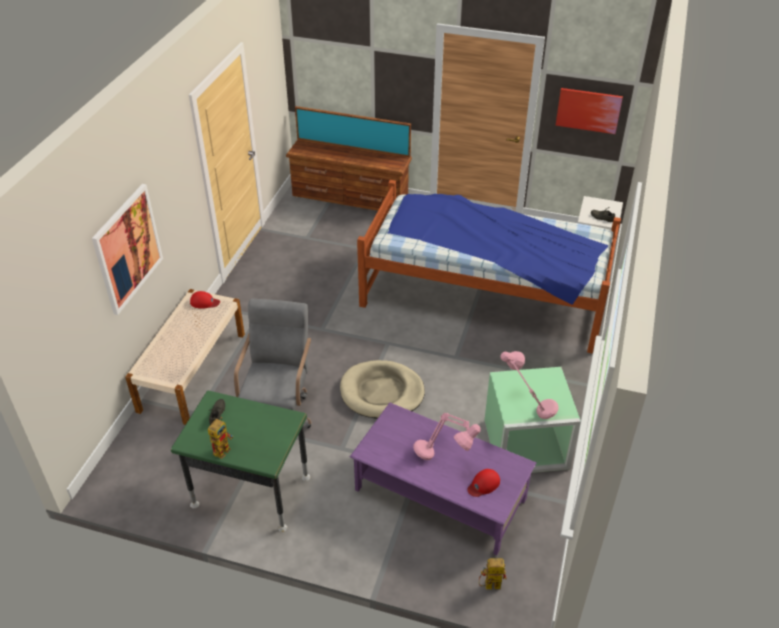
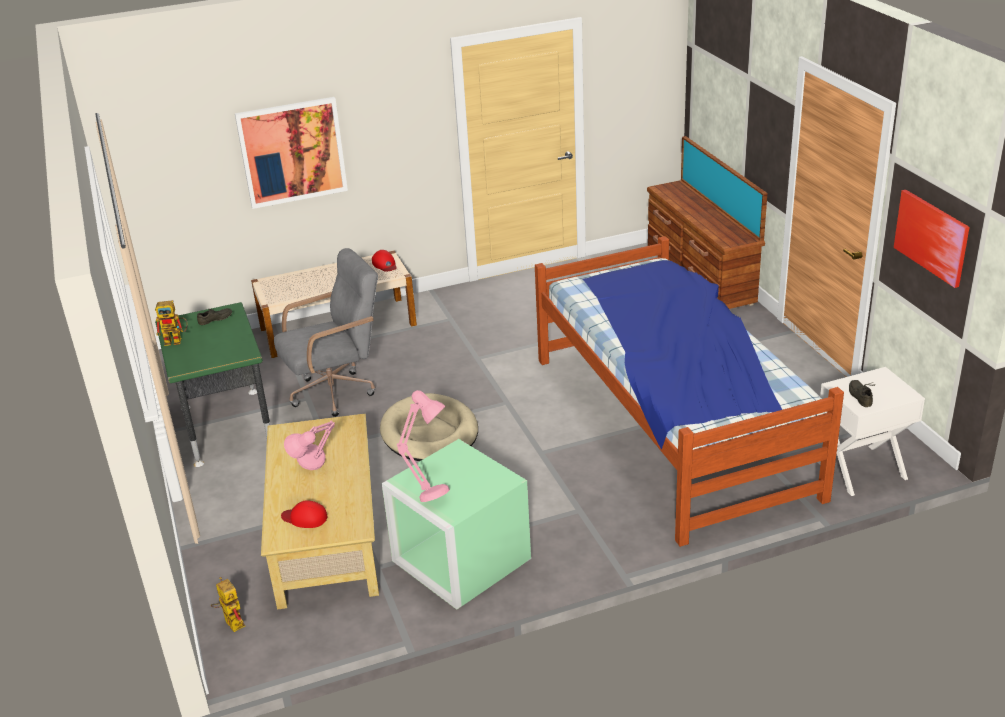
camera: 55 degrees right, 10 degrees down
(441, 493) = (328, 534): purple coffee table -> beige coffee table

